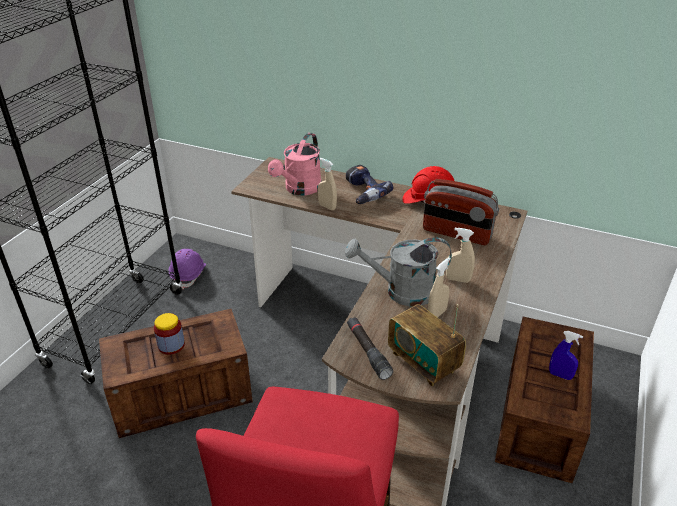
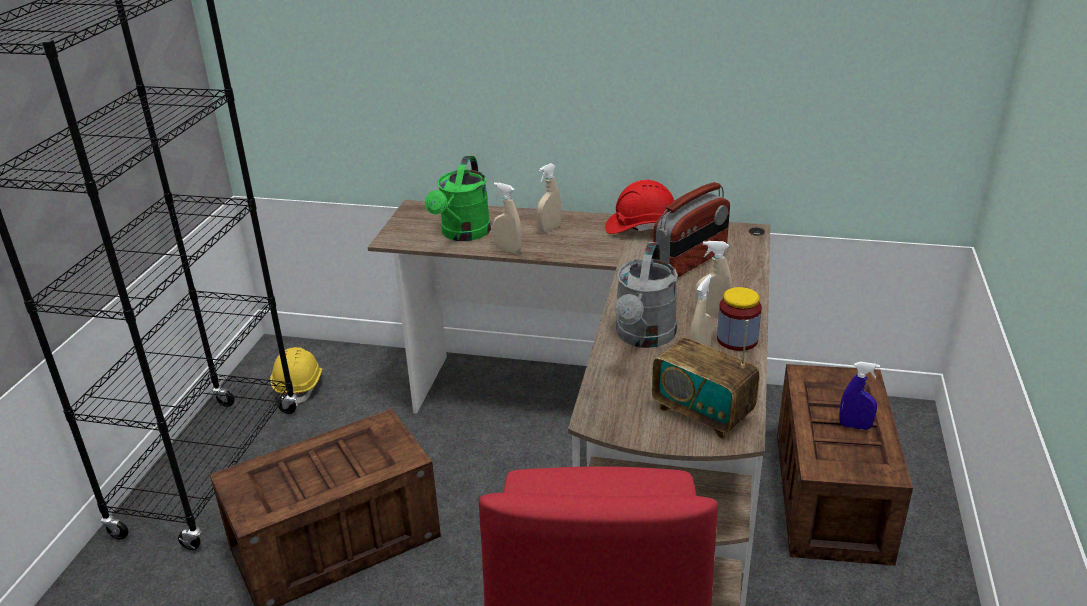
camera: 10 degrees left, 5 degrees down
(171, 345) = (320, 467): jar -> jar (737, 340)
(189, 275) = (299, 386): purple hard hat -> yellow hard hat
(299, 189) = (463, 234): pink watering can -> green watering can
(362, 193) = (549, 229): power drill -> beige spray bottle
(368, 351) = (626, 411): black flashlight -> none
(401, 292) = (644, 337): grey watering can -> grey watering can turned 60 degrees counterclockwise
(456, 234) = (690, 261): radio -> radio turned 60 degrees counterclockwise

